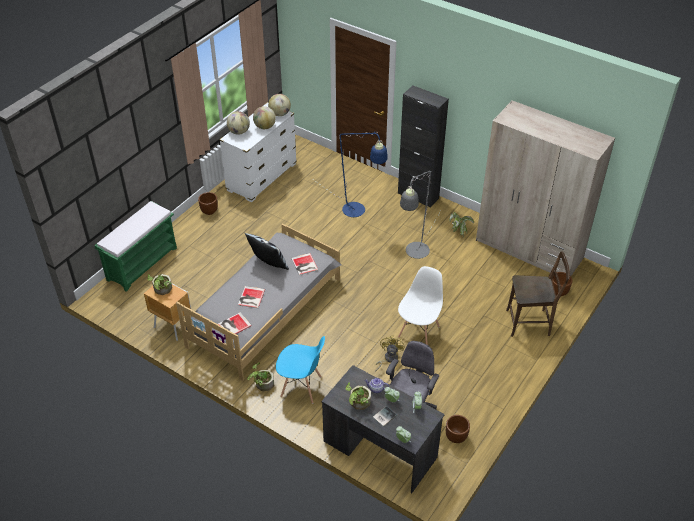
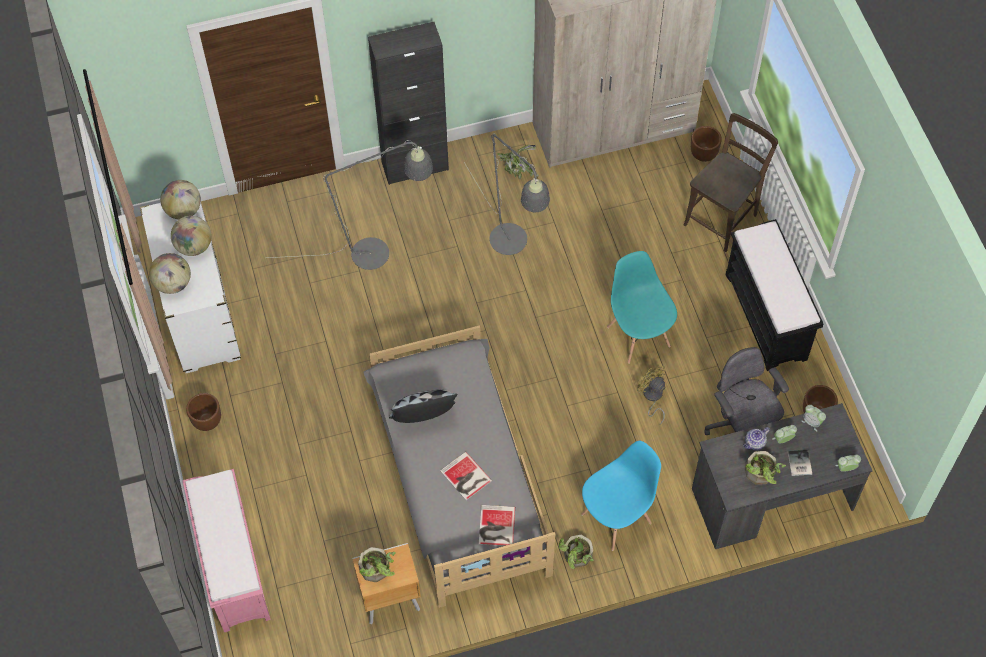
camera: 50 degrees left, 15 degrees up
(142, 263) = (233, 567): green bench -> pink bench
(304, 265) = (462, 380): book -> none
(358, 212) = (380, 252): blue floor lamp -> grey floor lamp
(419, 331) = (638, 335): white chair -> turquoise chair
(491, 378) = (767, 317): none -> black bench

